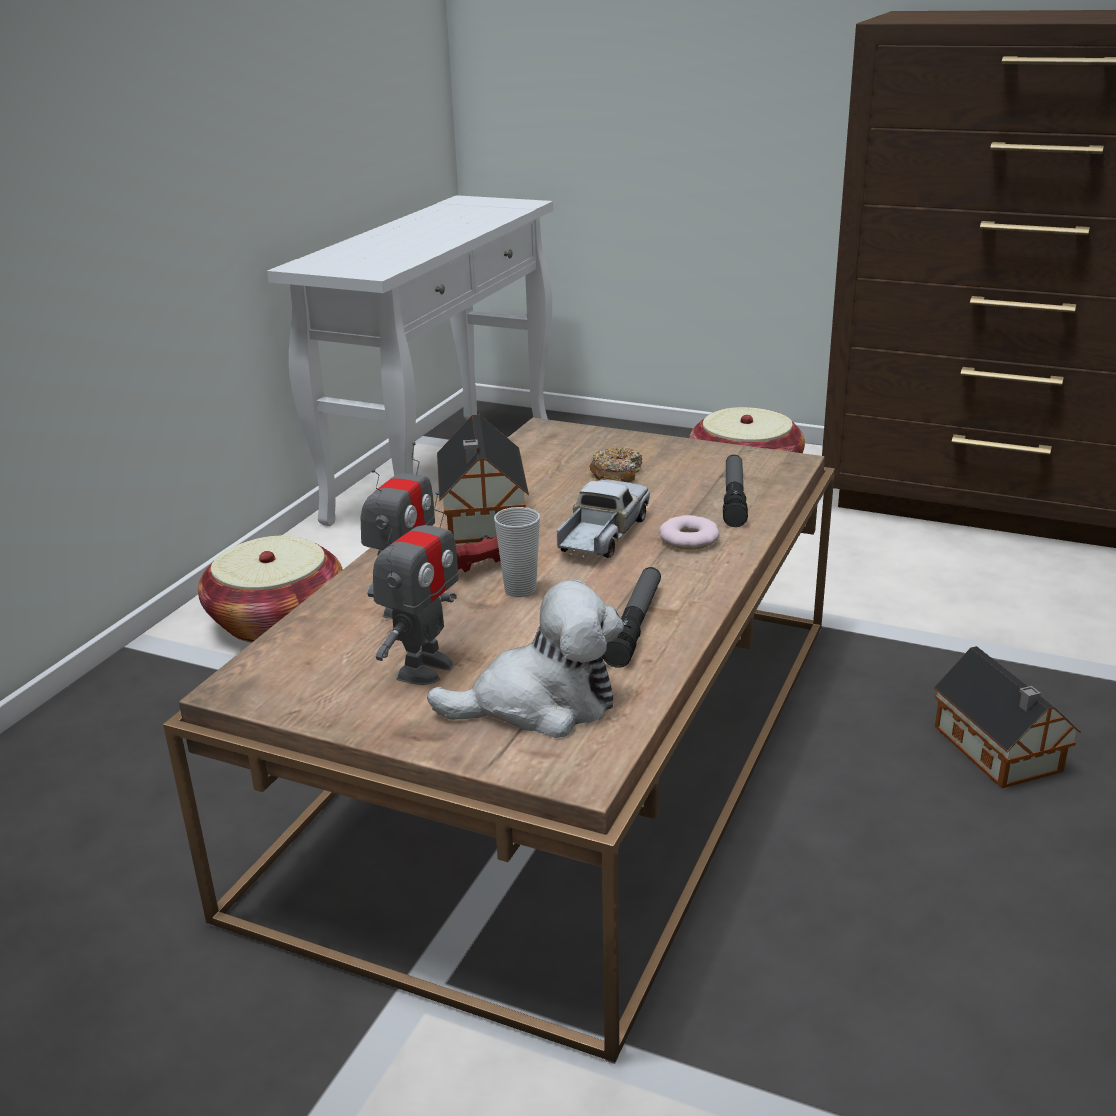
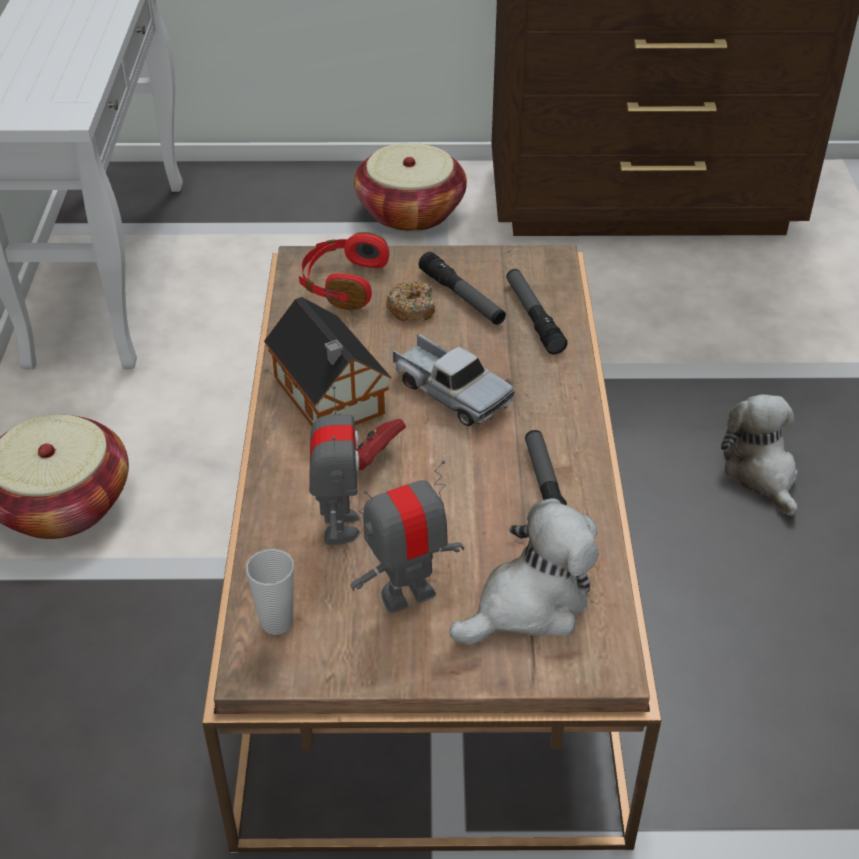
camera: 25 degrees left, 15 degrees up
(424, 668) = (407, 594): toy robot -> toy robot turned 120 degrees counterclockwise
(520, 590) = (425, 478): cup -> cup (277, 622)
(566, 448) = (342, 284): none -> red headphones
(601, 535) = (450, 392): toy truck -> toy truck turned 135 degrees clockwise
(673, 473) = (462, 297): none -> flashlight
(689, 539) = (527, 378): donut -> none
(999, 752) = (761, 473): toy house -> plush toy

